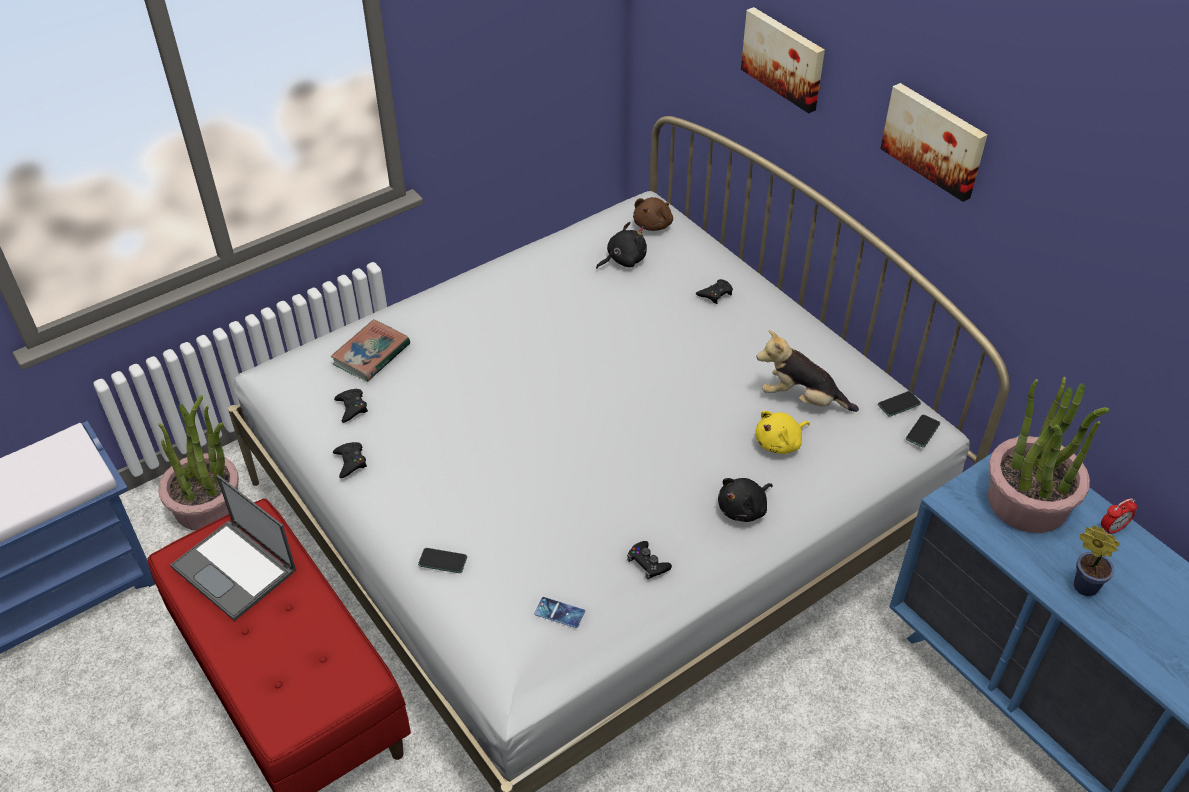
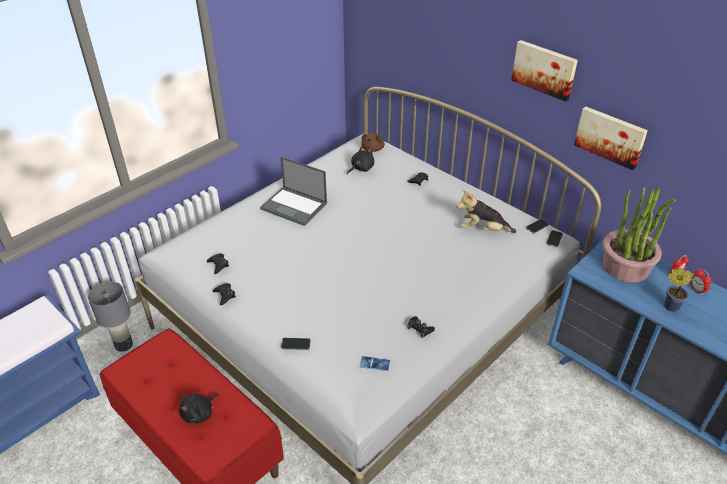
camera: 10 degrees left, 5 degrees down
(208, 505) = (124, 344): potted plant -> grey table lamp
(235, 569) = (159, 371): laptop -> laptop (294, 206)
(371, 354) = (224, 234): book -> none
(744, 509) = (467, 292): black plush toy -> black plush toy (199, 413)
(780, 443) = (477, 254): yellow plush toy -> none
(784, 58) = (446, 39): picture -> picture (610, 136)
(1141, 562) = (696, 290): none -> alarm clock

